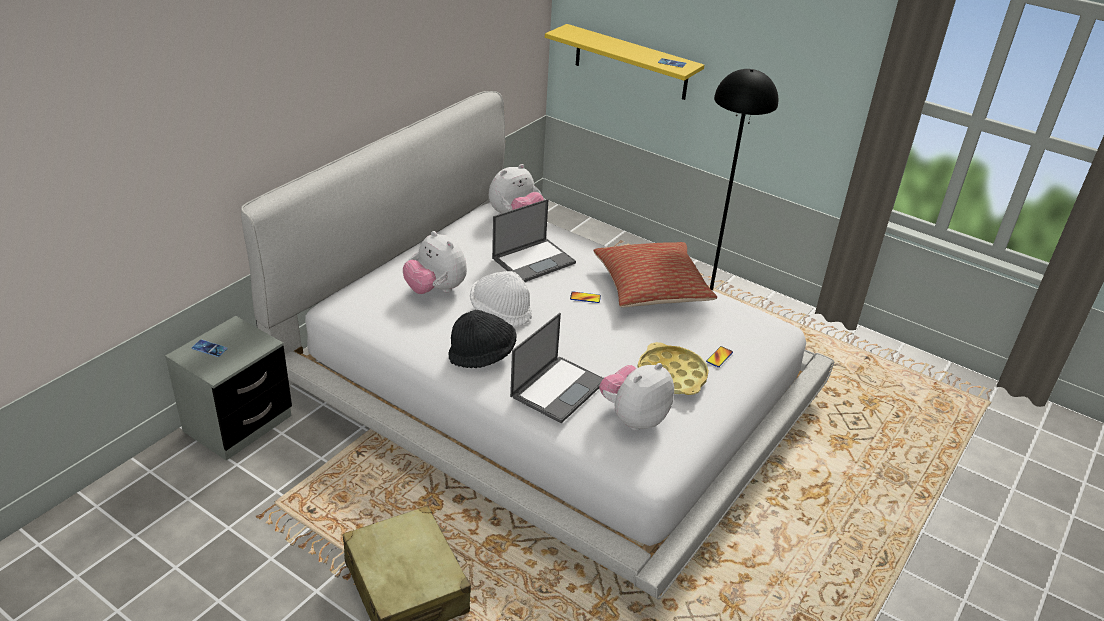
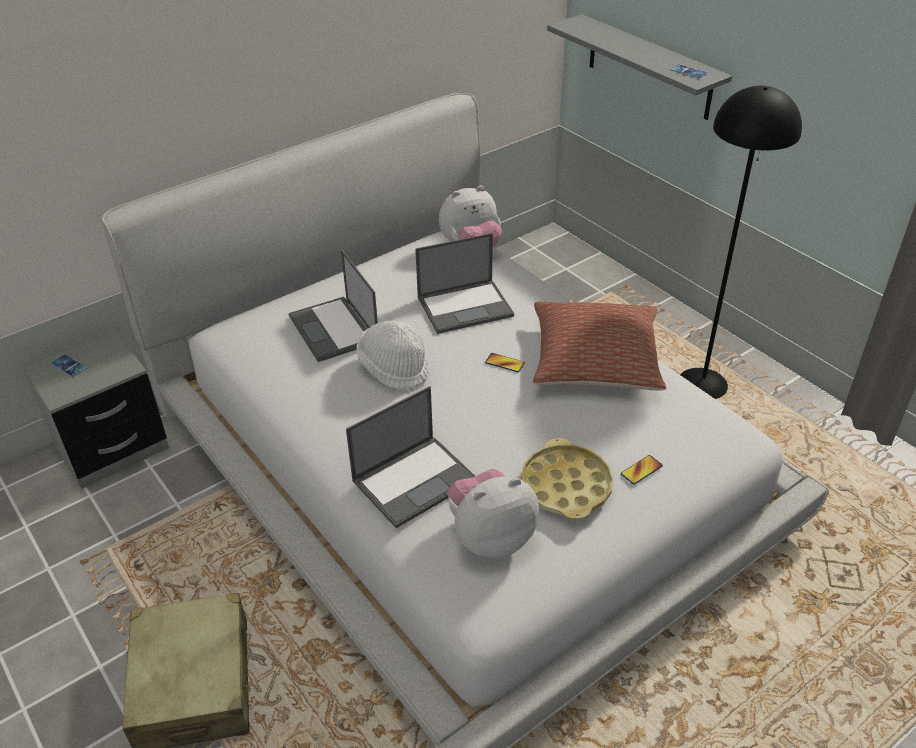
camera: 20 degrees right, 5 degrees up
(435, 290) = (334, 329): plush toy -> laptop
(482, 355) = (347, 420): black hat -> none
(631, 62) = (649, 67): yellow shelf -> grey shelf

